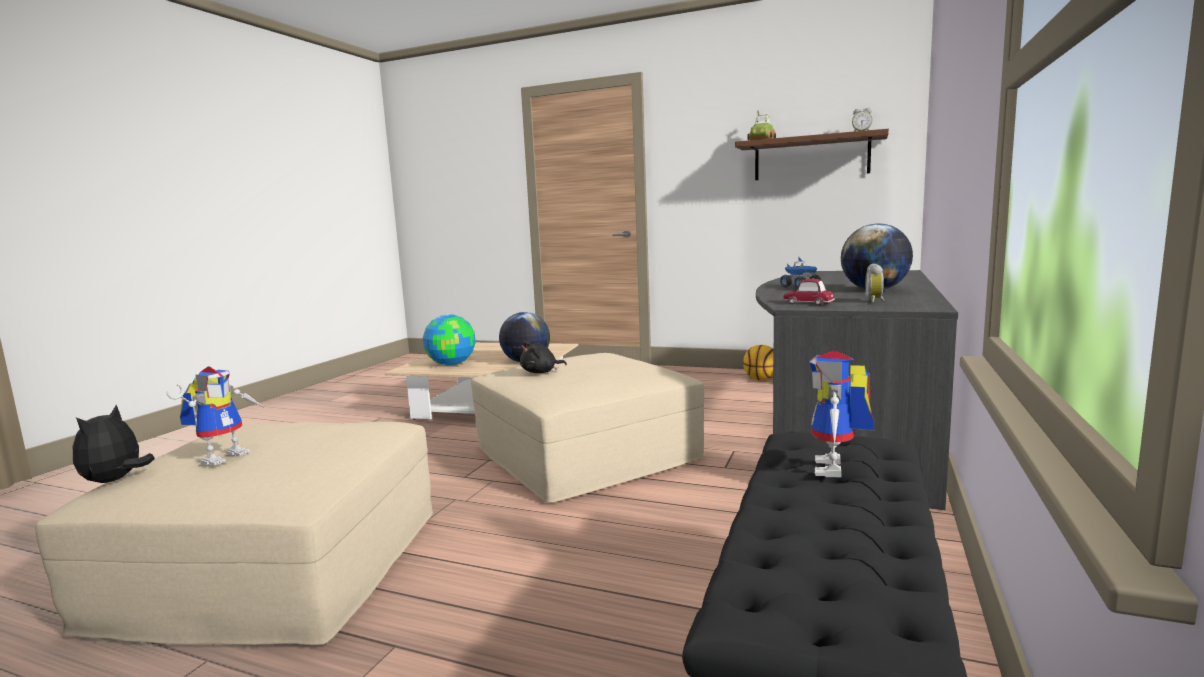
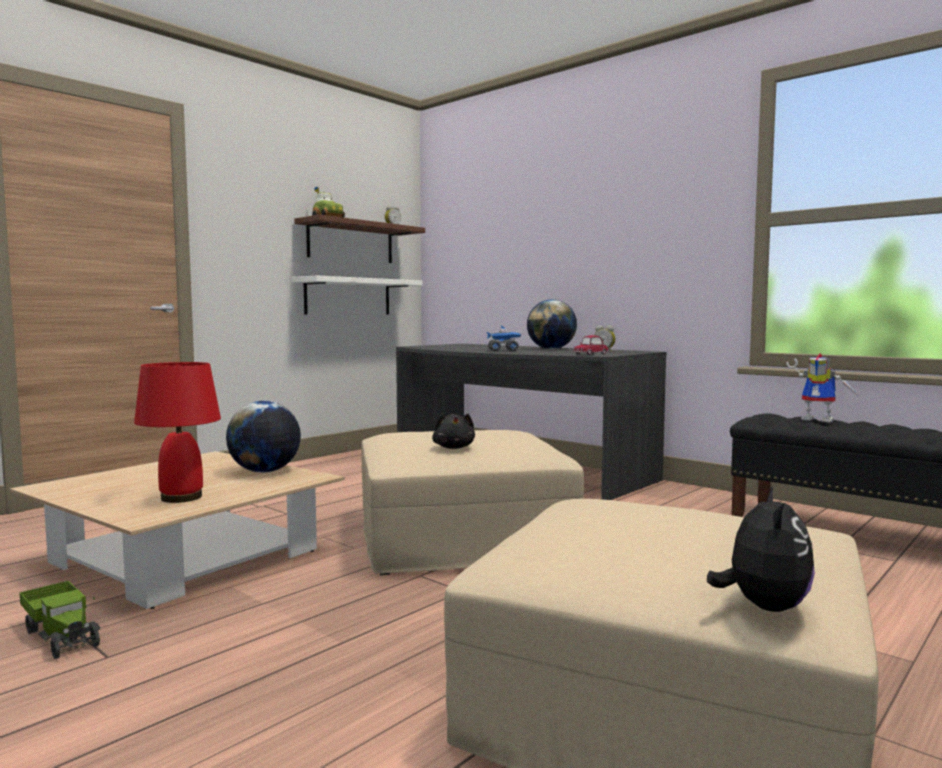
camera: 70 degrees left, 5 degrees down
(115, 480) = (763, 606): plush toy -> plush toy turned 105 degrees counterclockwise
(225, 456) = (696, 547): toy robot -> none
(379, 415) = (62, 634): none -> toy truck
(452, 364) = (181, 497): globe -> red table lamp
(761, 379) = (346, 462): basketball -> none
(805, 215) = (348, 297): none -> white shelf

